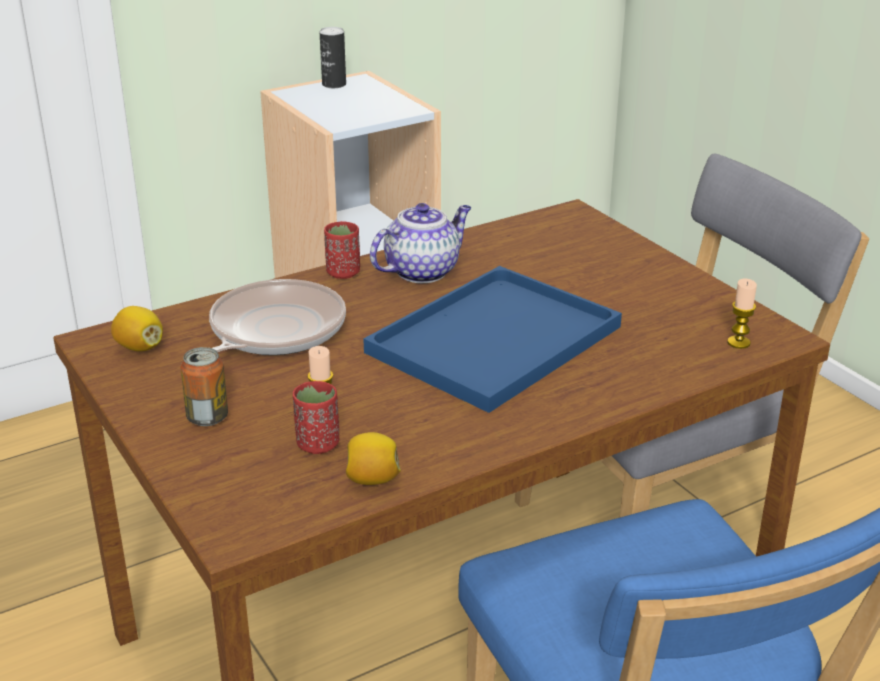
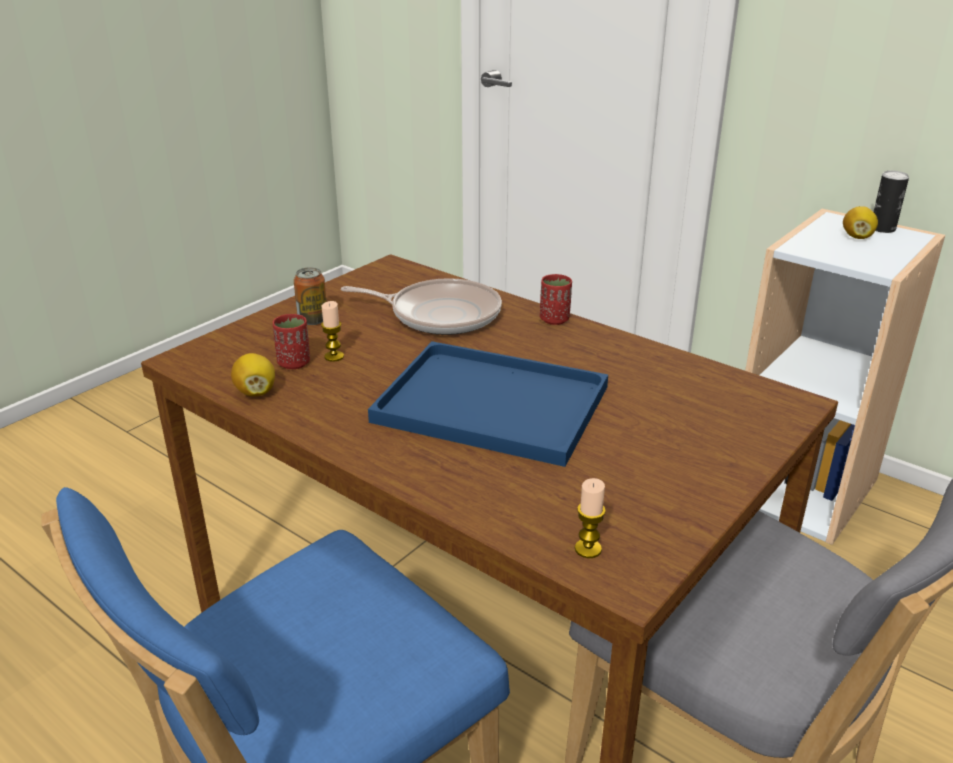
camera: 70 degrees right, 0 degrees up
(140, 347) = (390, 279): lemon -> lemon (857, 237)
(422, 271) = (589, 350): teapot -> none

